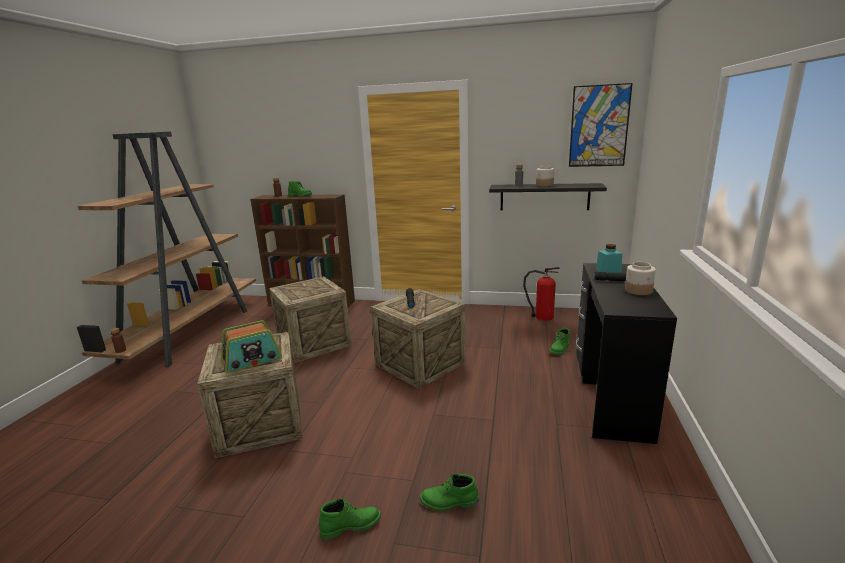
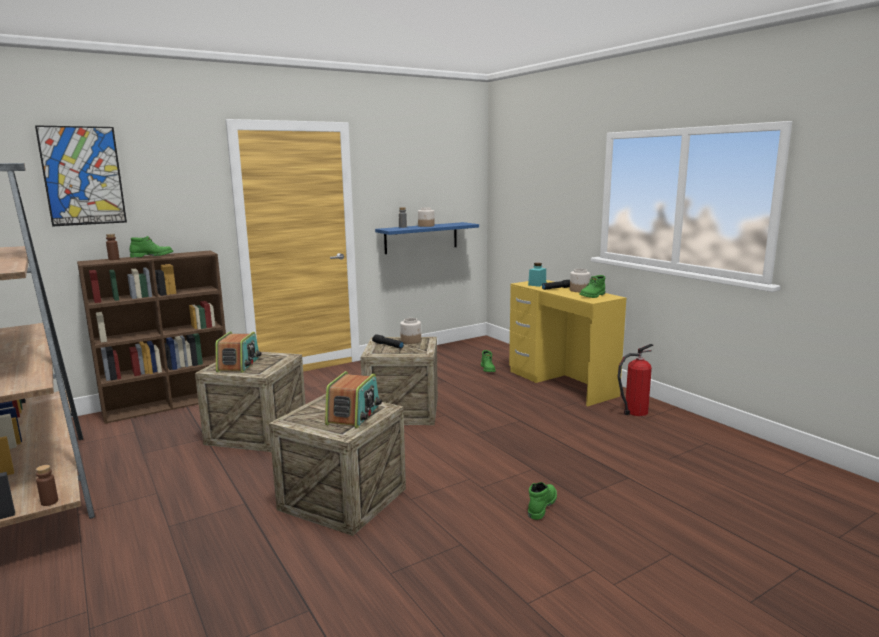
camera: 45 degrees left, 5 degrees down
(298, 289) = (239, 364): none -> radio
(435, 302) = (411, 341): none -> jar
(449, 502) = (572, 467): green boot -> green boot (593, 296)
(542, 317) = (438, 353): fire extinguisher -> fire extinguisher (634, 412)
(544, 197) = (421, 238): black shelf -> blue shelf
(599, 126) = (458, 172): picture -> picture (83, 176)
(611, 396) = (561, 383): black desk -> yellow desk

